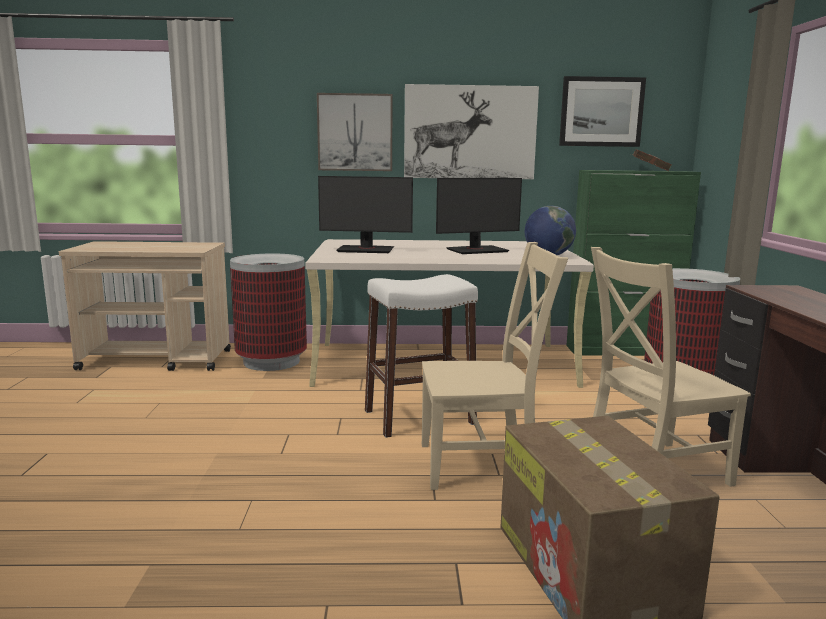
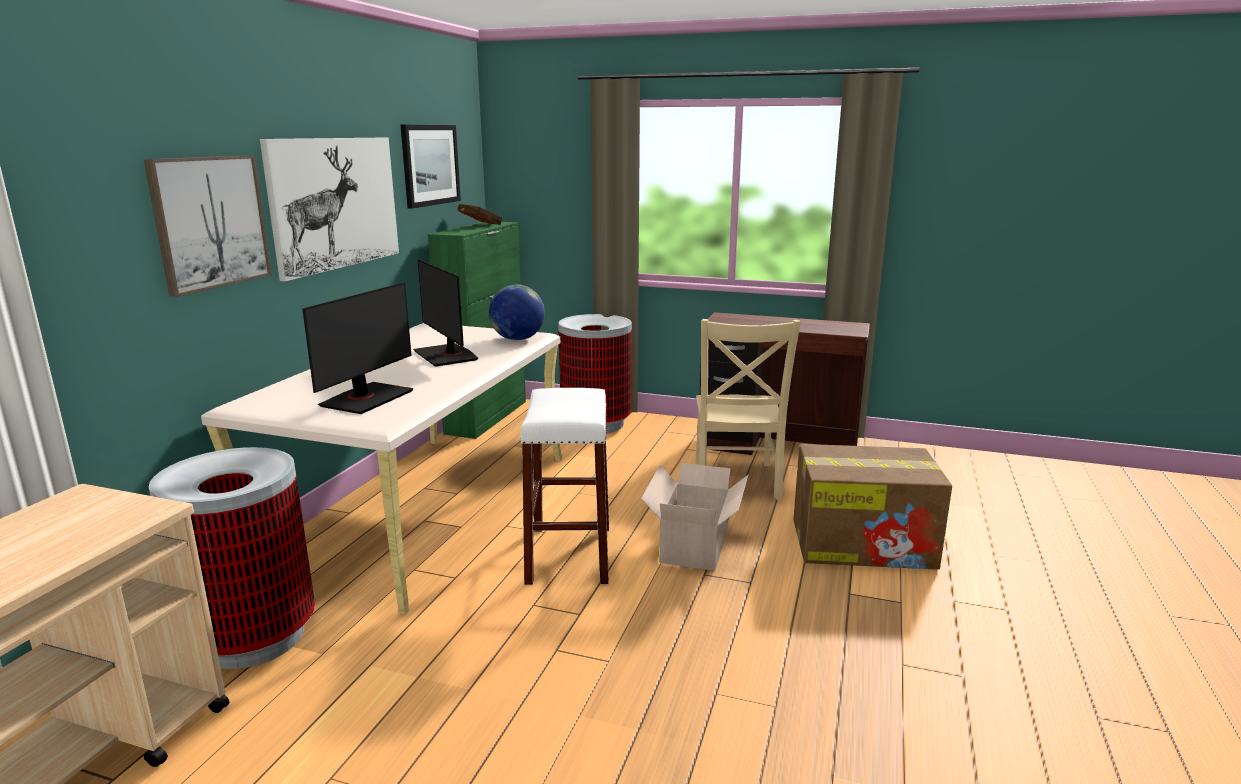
camera: 70 degrees left, 5 degrees up
(476, 250) = (446, 355): monitor -> monitor turned 150 degrees clockwise
(483, 464) = (695, 545): beige chair -> cardboard box

